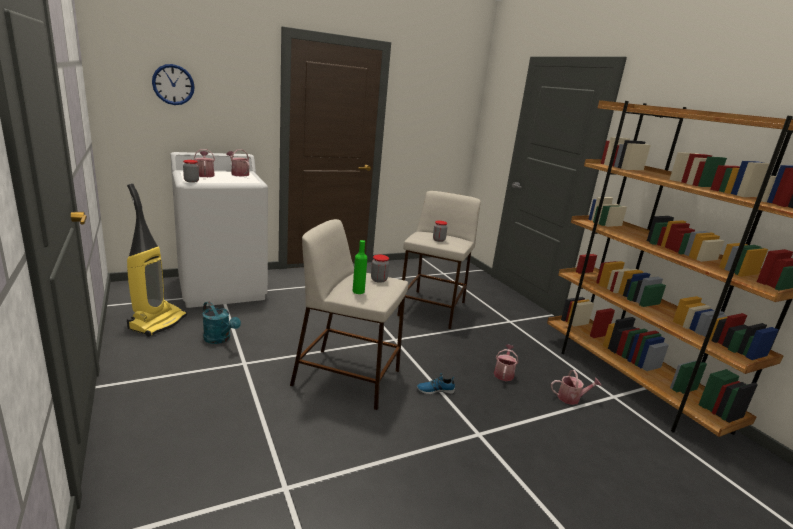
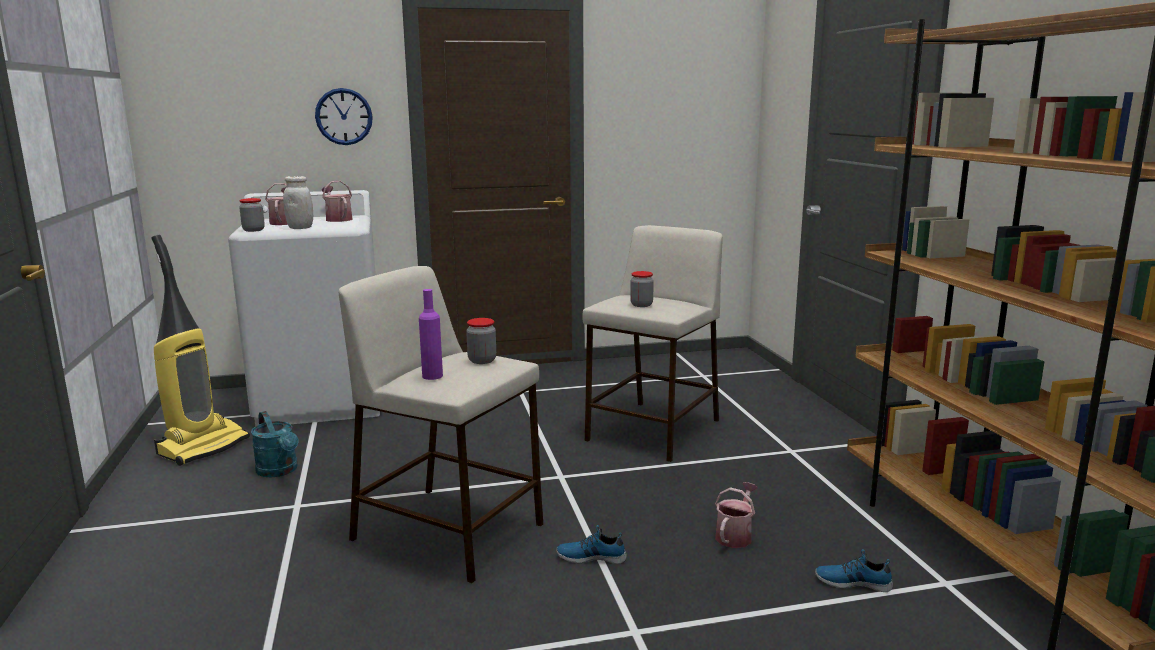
camera: 15 degrees right, 5 degrees down
(173, 84) = (245, 94): wall clock -> wall clock (344, 116)
(222, 181) = (300, 228): none -> white jar
(358, 291) = (432, 376): green bottle -> purple bottle
(571, 398) = (852, 582): watering can -> shoe

